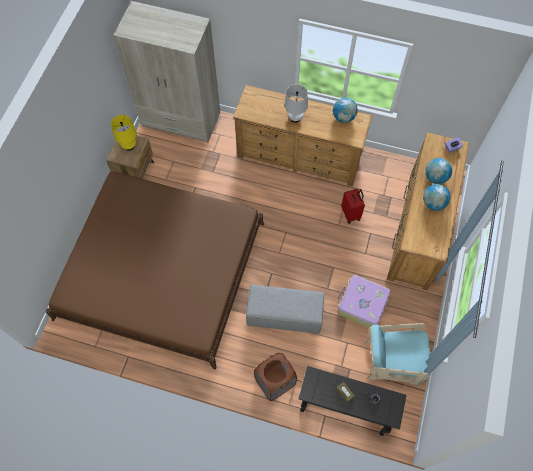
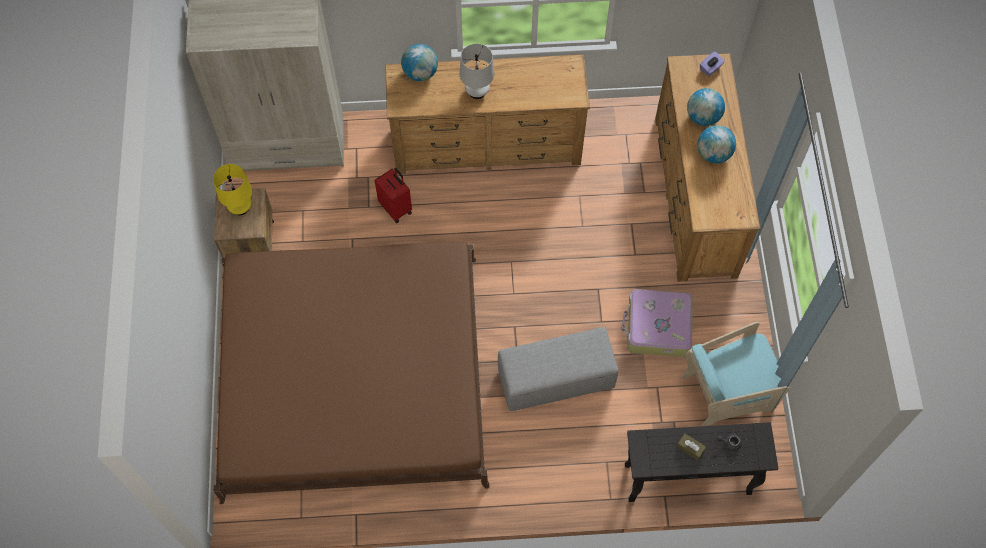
camera: 20 degrees left, 0 degrees up
(275, 382) = (579, 476): brown laundry basket -> none
(343, 117) = (545, 70): globe -> globe (420, 73)
(351, 214) = (594, 205): red suitcase -> red suitcase (396, 208)

